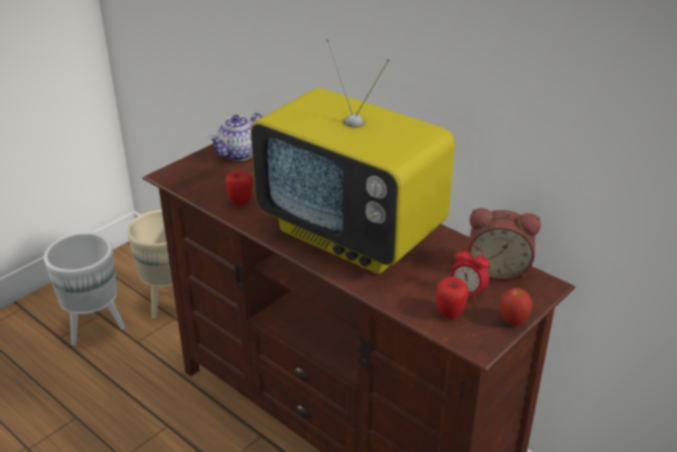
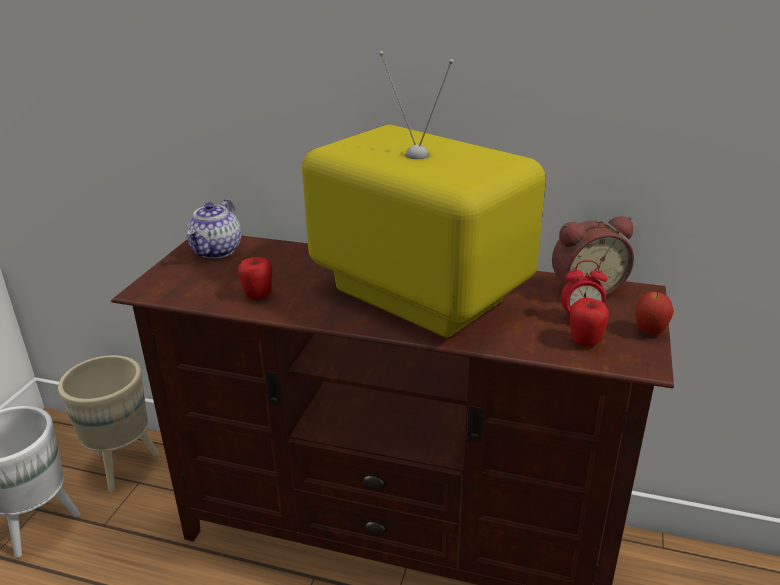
camera: 25 degrees left, 5 degrees down
(353, 234) = (415, 296): television -> television turned 150 degrees counterclockwise

